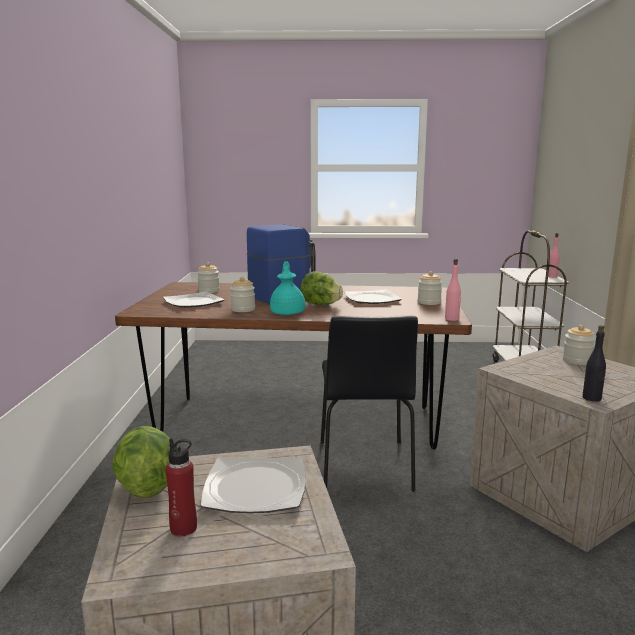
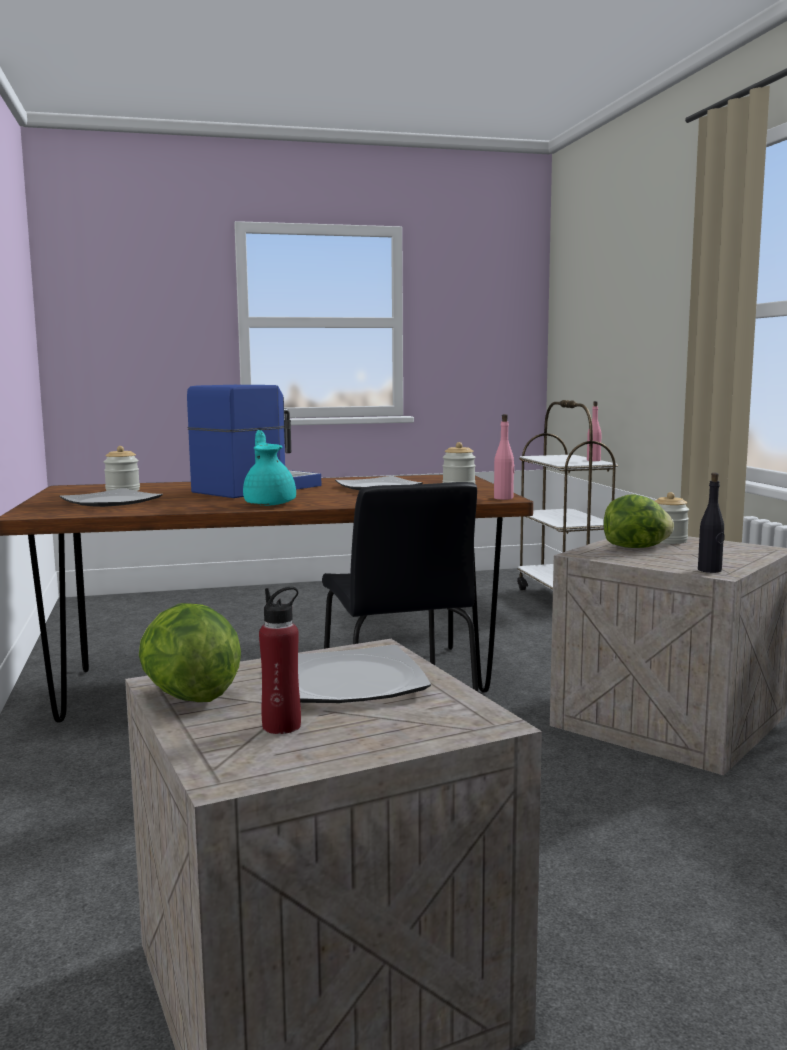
camera: 15 degrees left, 5 degrees down
(243, 309) = (198, 504): jar -> none
(320, 305) = (309, 495): lettuce -> lettuce (636, 547)

